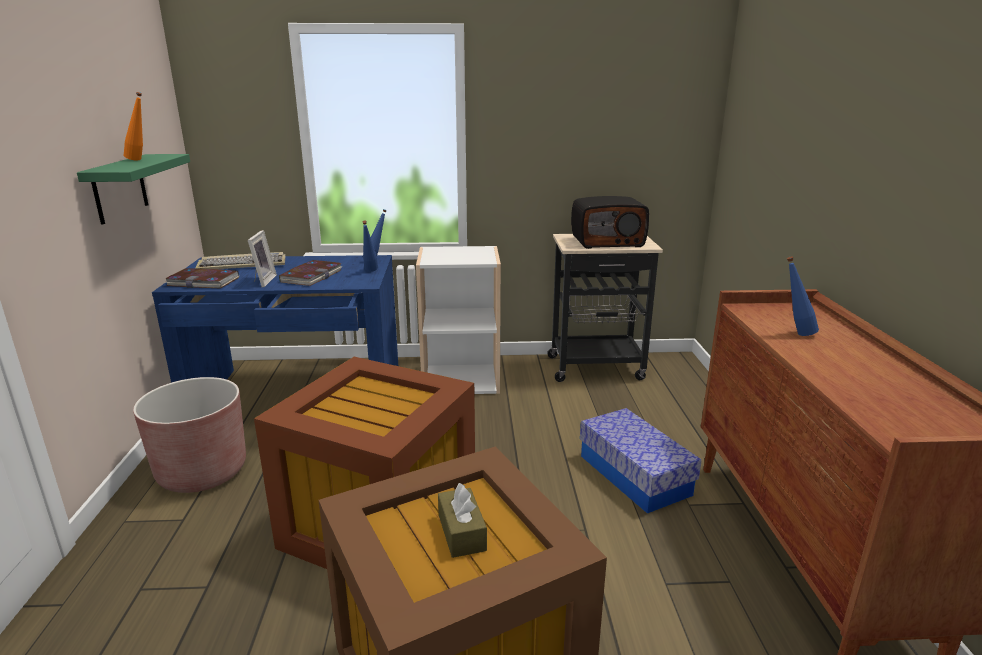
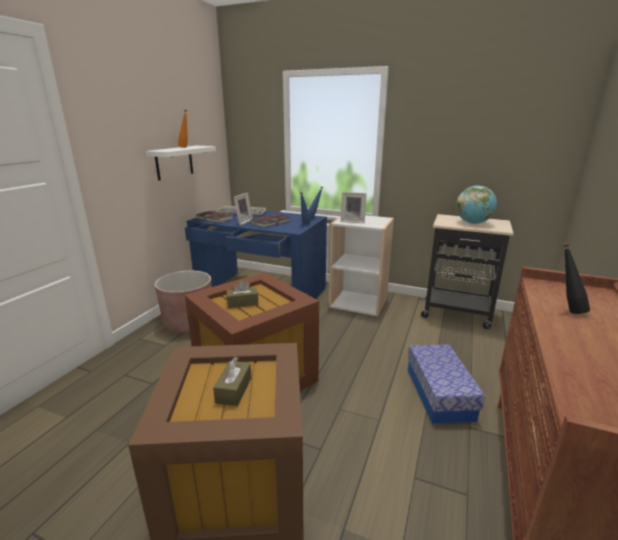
camera: 25 degrees right, 0 degrees up
(120, 188) = (174, 162): green shelf -> white shelf
(358, 410) = (242, 303): none -> brown tissue box
(446, 258) = (353, 221): none -> picture frame
(607, 242) = (473, 223): radio -> globe
(795, 333) = (567, 310): blue bottle -> black bottle

